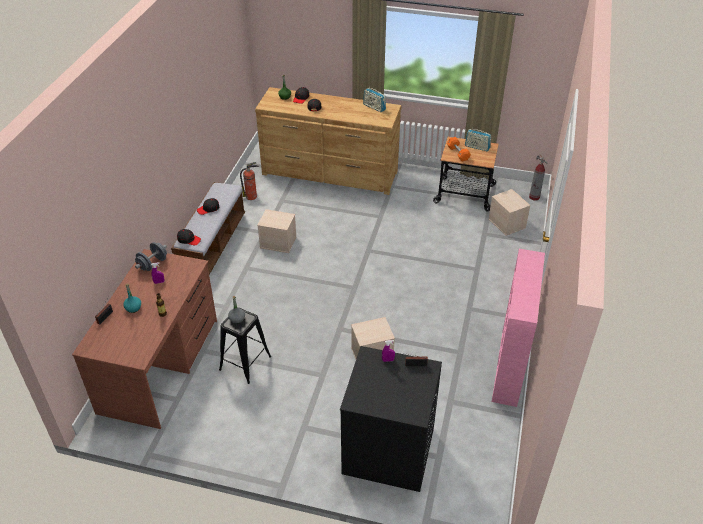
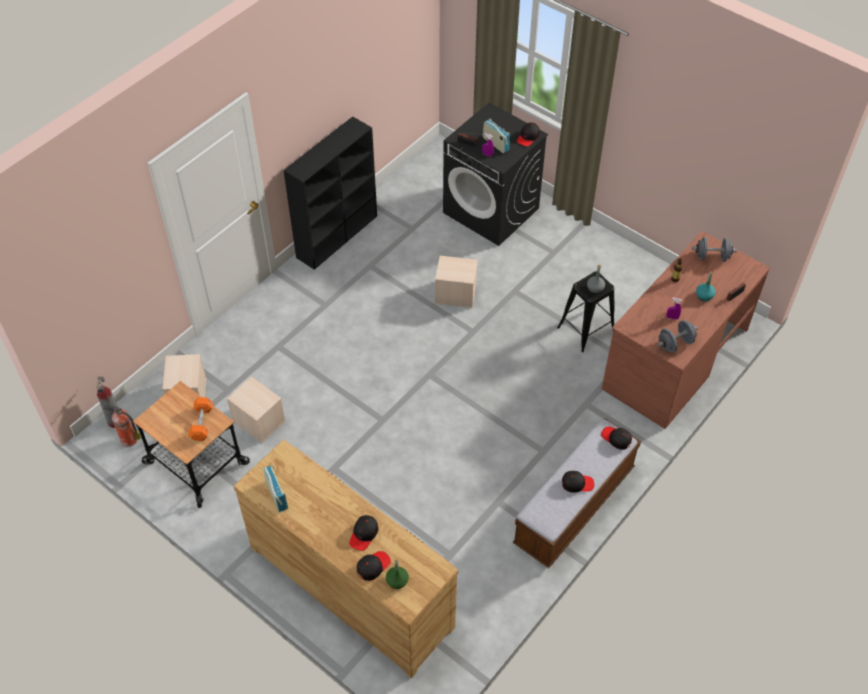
camera: 155 degrees left, 10 degrees up
(130, 345) = (711, 257): none -> grey dumbbell
(252, 196) = (489, 581): fire extinguisher -> fire extinguisher (128, 440)
(278, 242) = (486, 477): beige storage box -> beige storage box (258, 421)
(358, 396) = (528, 137): none -> black cap
(477, 147) = (167, 425): radio -> radio (495, 144)
(509, 368) = (337, 236): pink bookcase -> black bookcase

